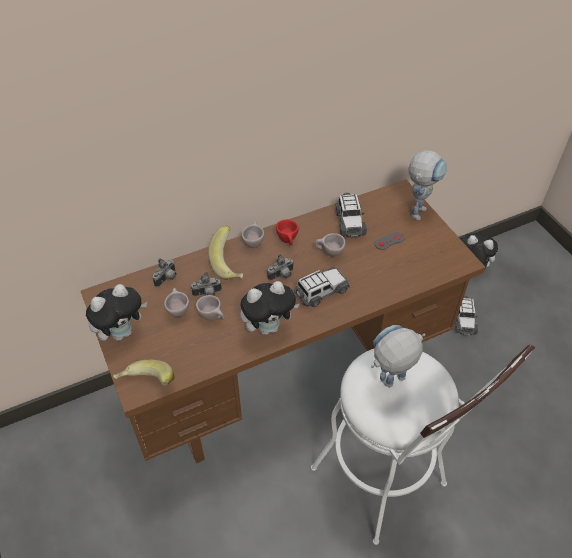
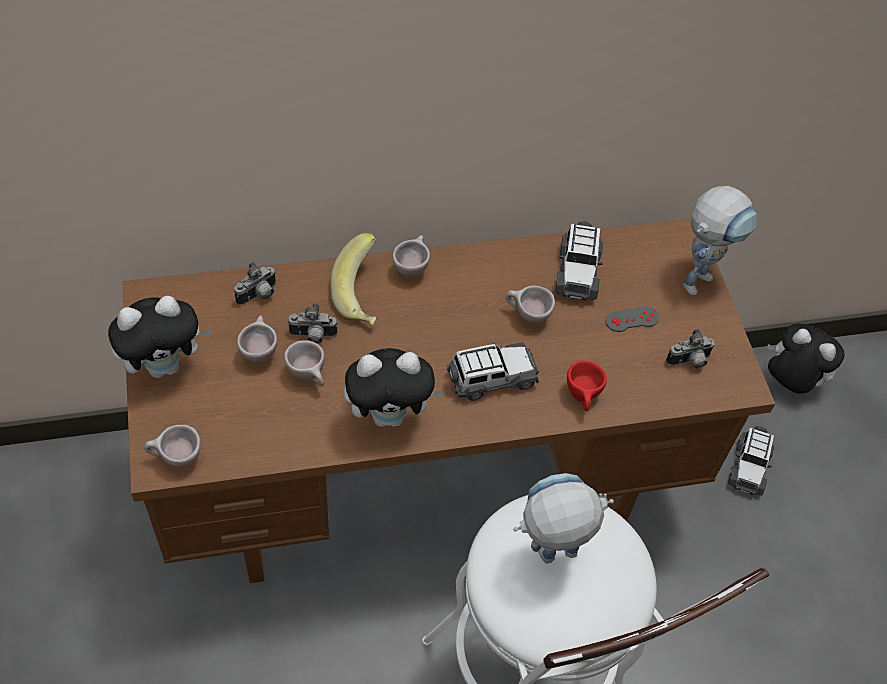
camera: 10 degrees right, 5 degrees up
(146, 385) = (175, 459): banana -> beige cup
(282, 276) = (438, 335): camera -> camera (689, 362)
(288, 241) = (467, 279): red cup -> red cup (583, 398)

